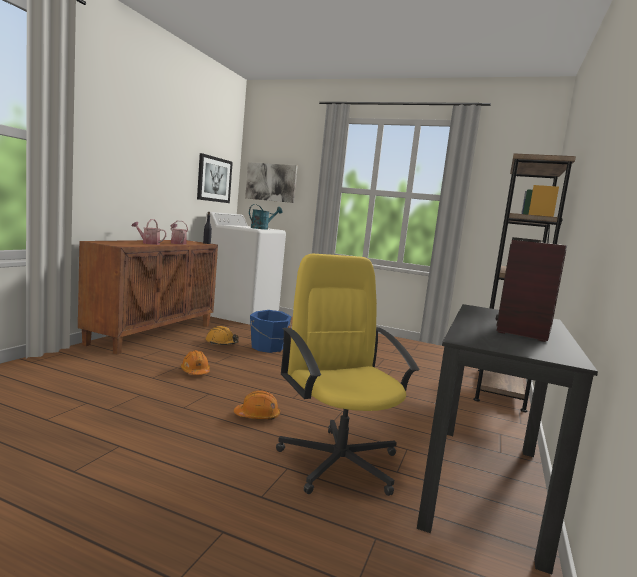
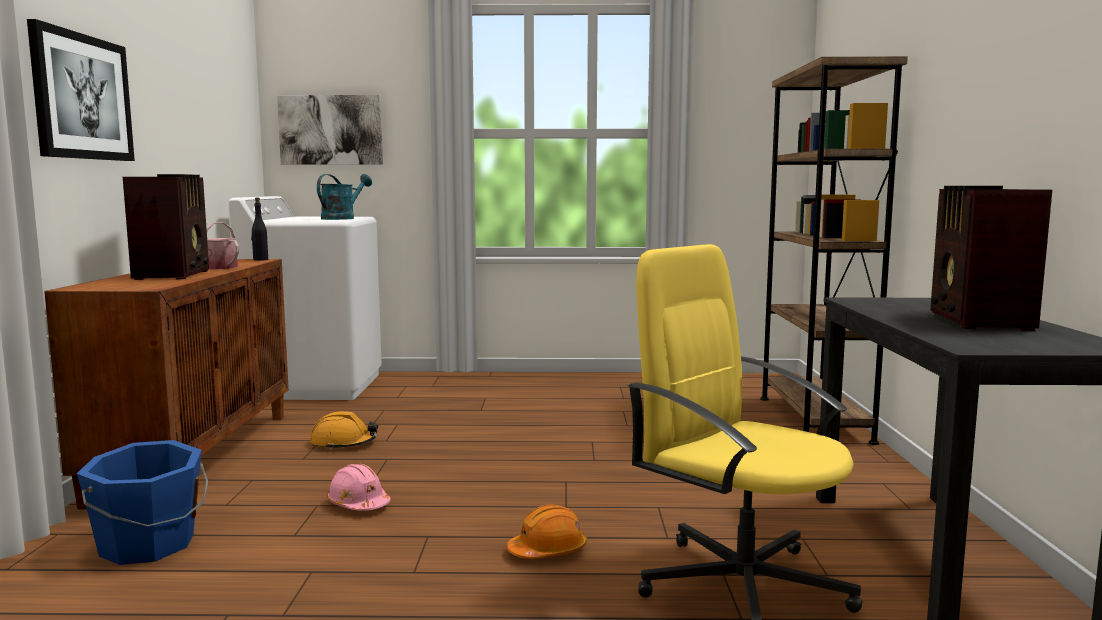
camera: 20 degrees left, 0 degrees up
(148, 243) = (174, 275): watering can -> radio
(195, 371) = (358, 504): orange hard hat -> pink hard hat
(214, 179) = (228, 133): picture -> picture (82, 97)
(268, 348) = (431, 433): blue bucket -> blue bucket (148, 545)

